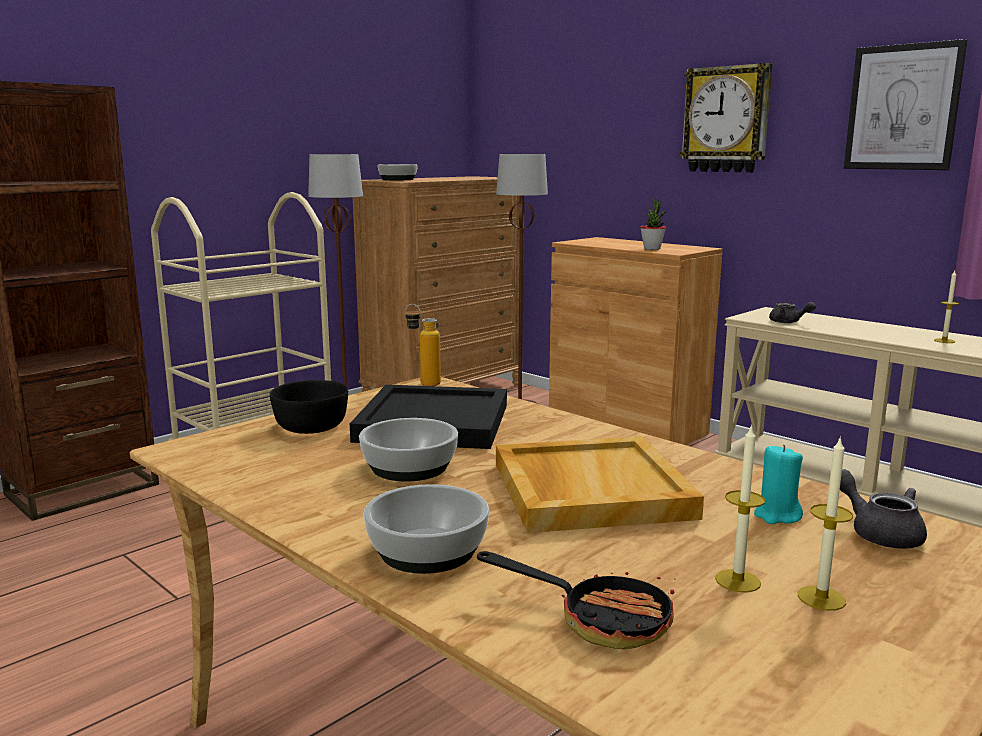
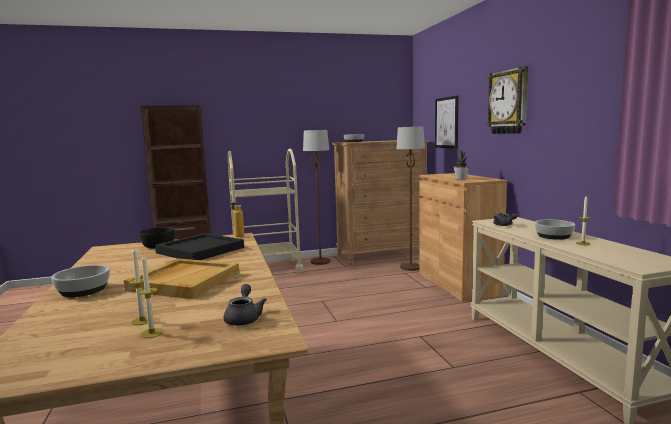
camera: 30 degrees right, 5 degrees down
(409, 466) = (151, 264): bowl -> bowl (553, 236)
(598, 619) = (69, 320): frying pan -> none
(777, 515) = (223, 303): turquoise candle -> none
(902, 107) = (591, 88): picture -> picture (447, 122)

